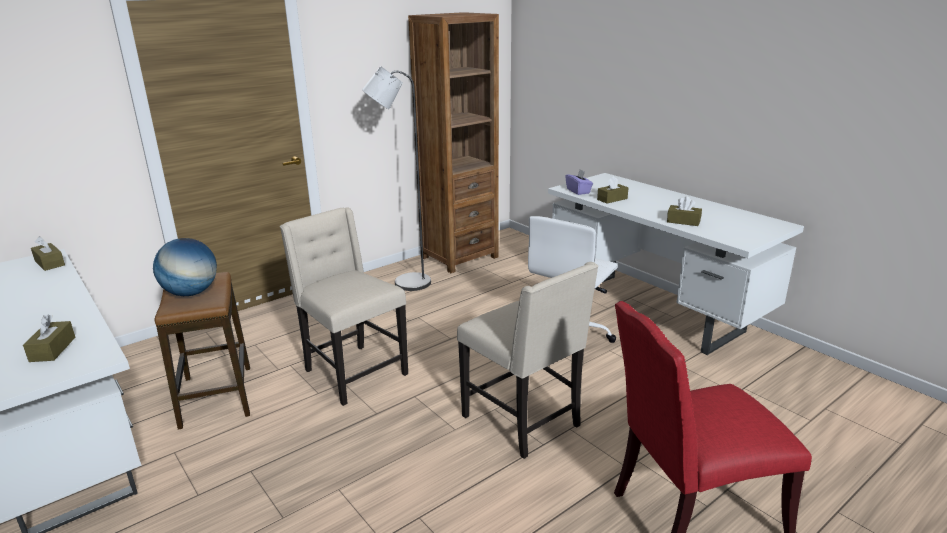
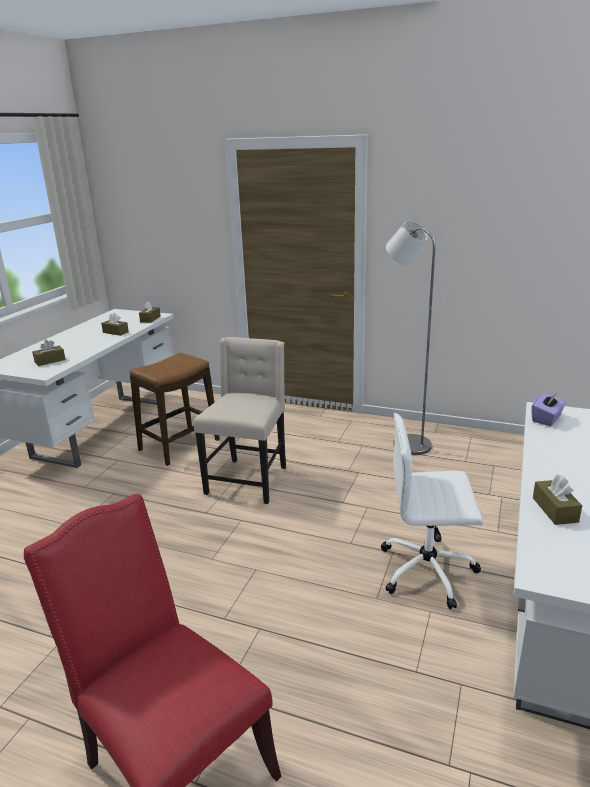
camera: 60 degrees right, 0 degrees up
(191, 293) = (168, 365): globe -> none
(459, 257) = (495, 447): brown bookcase -> none
(524, 421) = (249, 594): beige chair -> none
(612, 199) = (556, 444): brown tissue box -> brown tissue box (115, 332)

